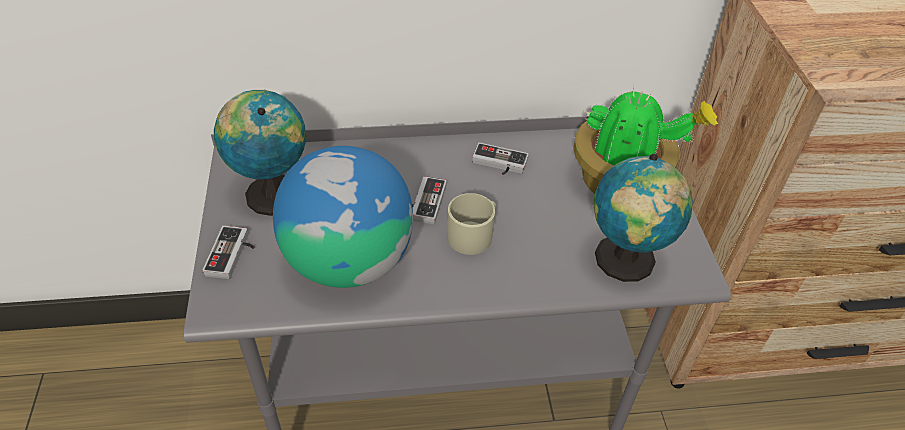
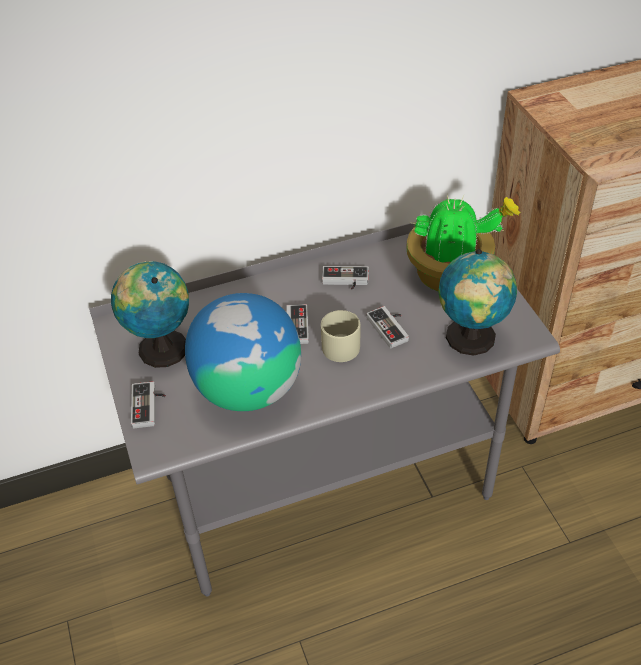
camera: 10 degrees left, 0 degrees up
(535, 227) = (391, 327): none -> game controller

